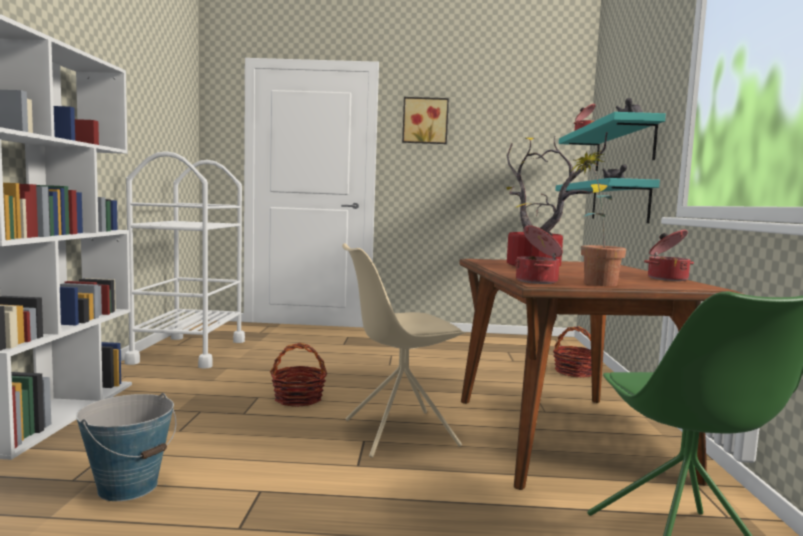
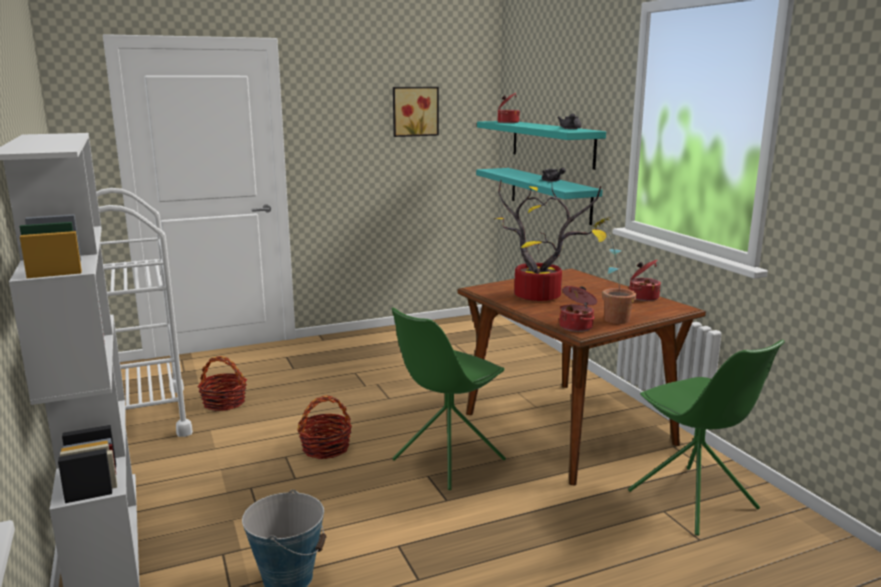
camera: 25 degrees left, 10 degrees up
(398, 433) = (447, 460): beige chair -> green chair
(425, 121) = (336, 105): picture -> picture (414, 111)
(574, 372) = (526, 356): basket -> basket (224, 402)

